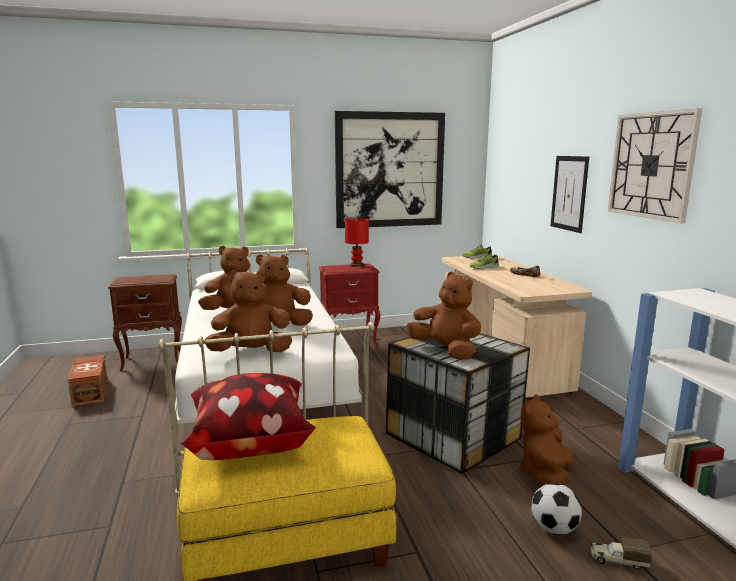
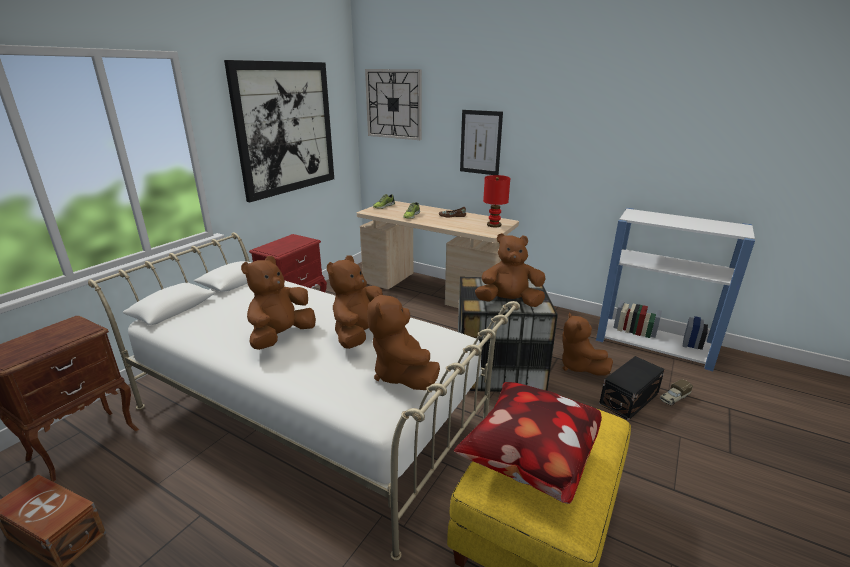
camera: 45 degrees left, 10 degrees up
(251, 352) = (402, 375): brown plush toy -> brown plush toy turned 45 degrees counterclockwise
(357, 265) = (287, 239): red table lamp -> red table lamp (493, 225)
(554, 529) = (630, 399): football -> black storage box
(651, 165) = (572, 121): wall clock -> wall clock (394, 104)

